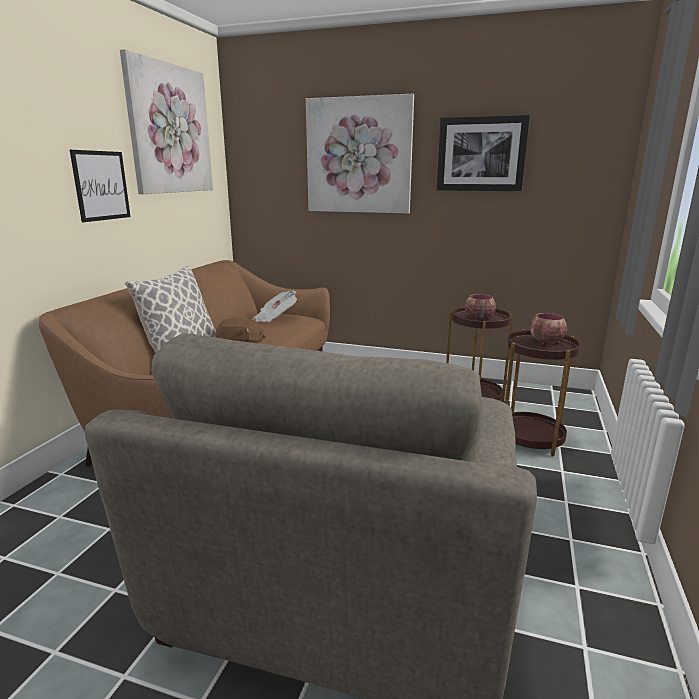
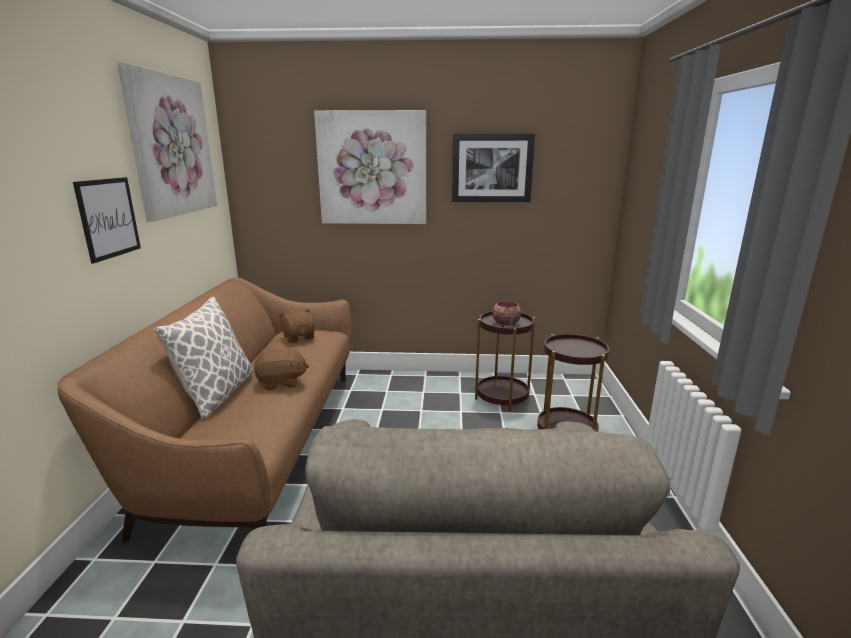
camera: 15 degrees left, 0 degrees up
(275, 318) = (299, 337): newspaper -> brown plush toy
(546, 342) = (577, 346): bowl -> none

